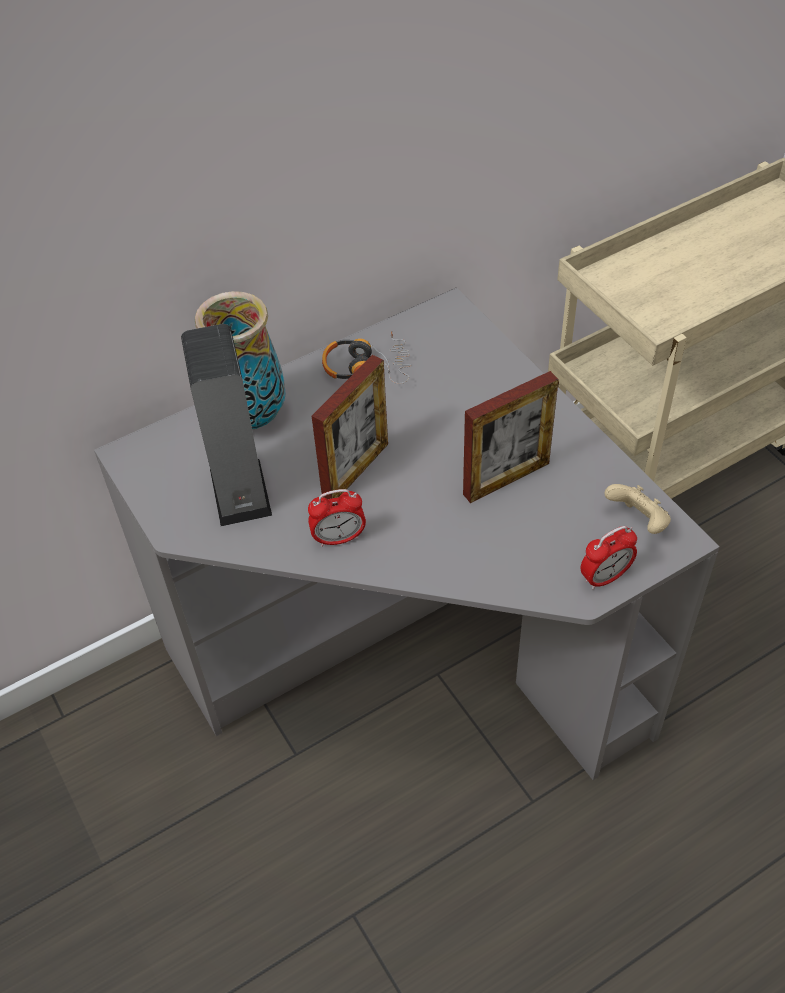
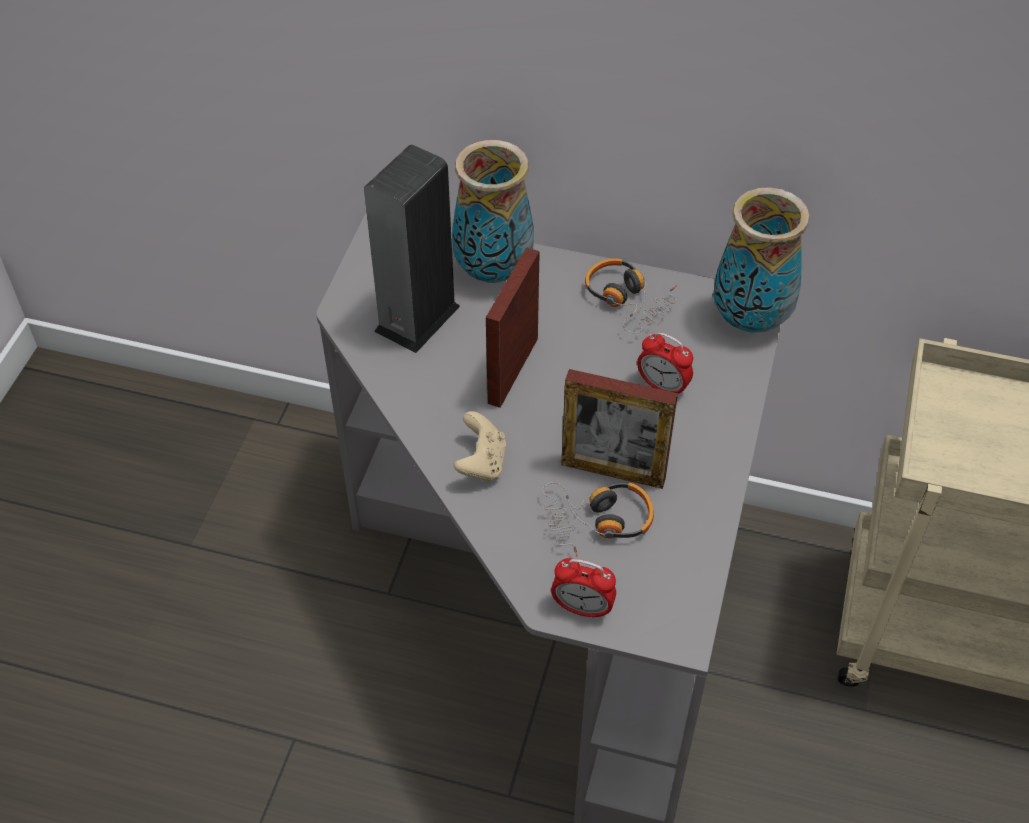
camera: 45 degrees right, 0 degrees up
(338, 538) = (437, 408): alarm clock -> alarm clock (662, 386)
(355, 471) = (513, 370): picture frame -> picture frame turned 120 degrees clockwise
(457, 320) = (749, 319): none -> vase
(540, 517) = (598, 521): none -> headphones
(638, 521) = (668, 593): beige game controller -> beige game controller (481, 463)

